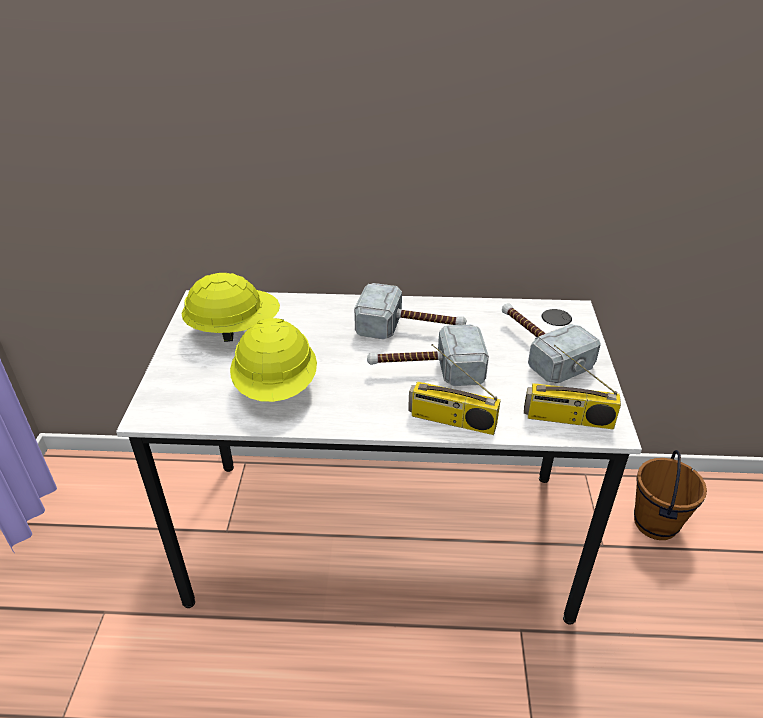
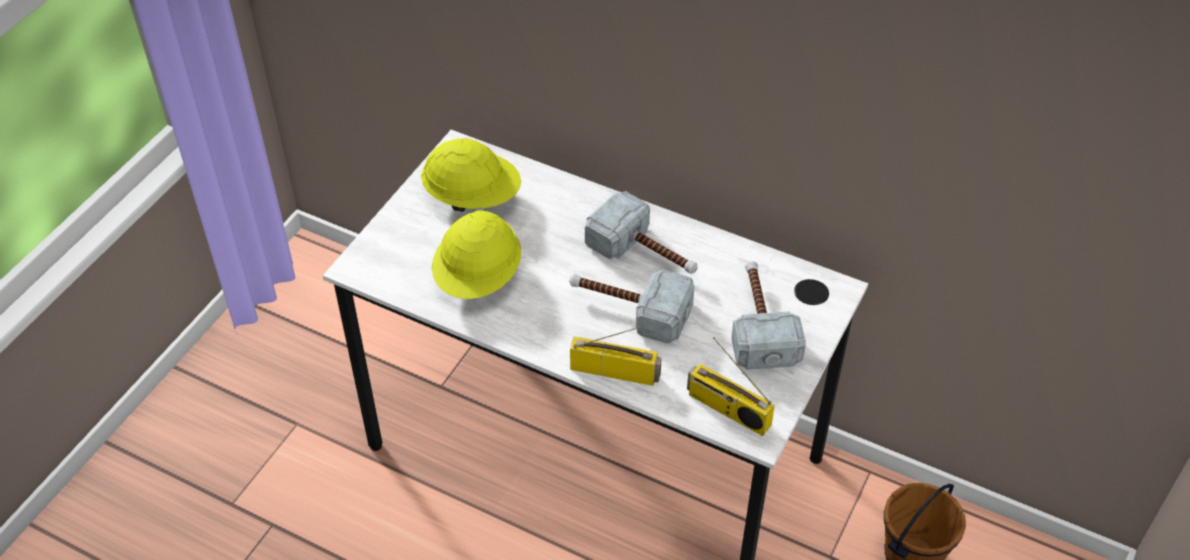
camera: 25 degrees right, 10 degrees up
(451, 420) = (615, 371): radio -> radio turned 150 degrees clockwise

